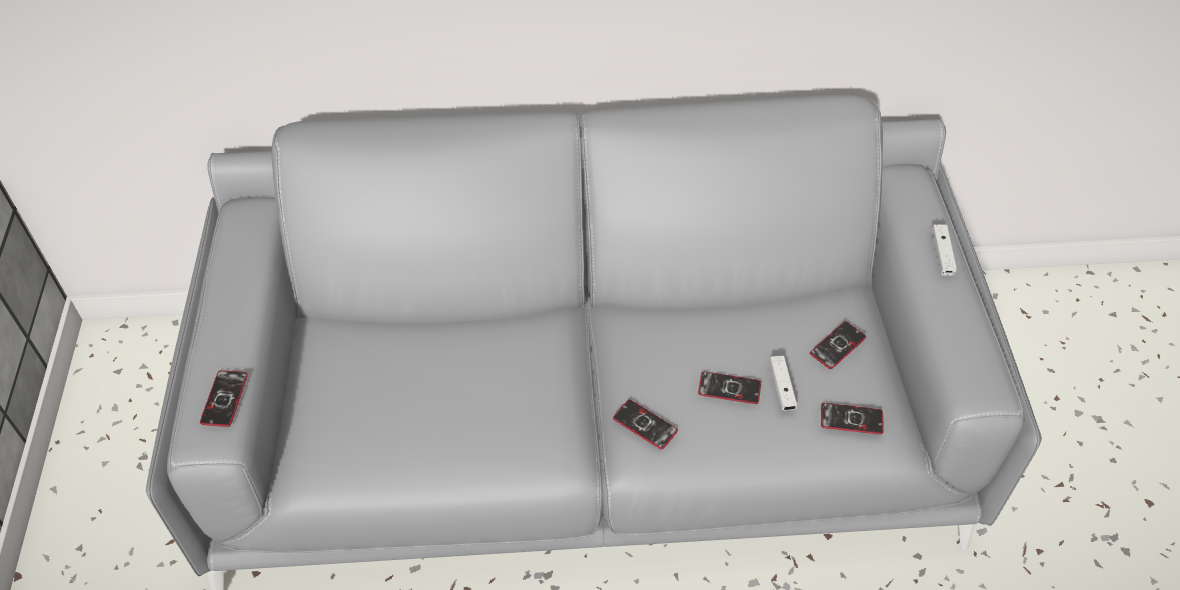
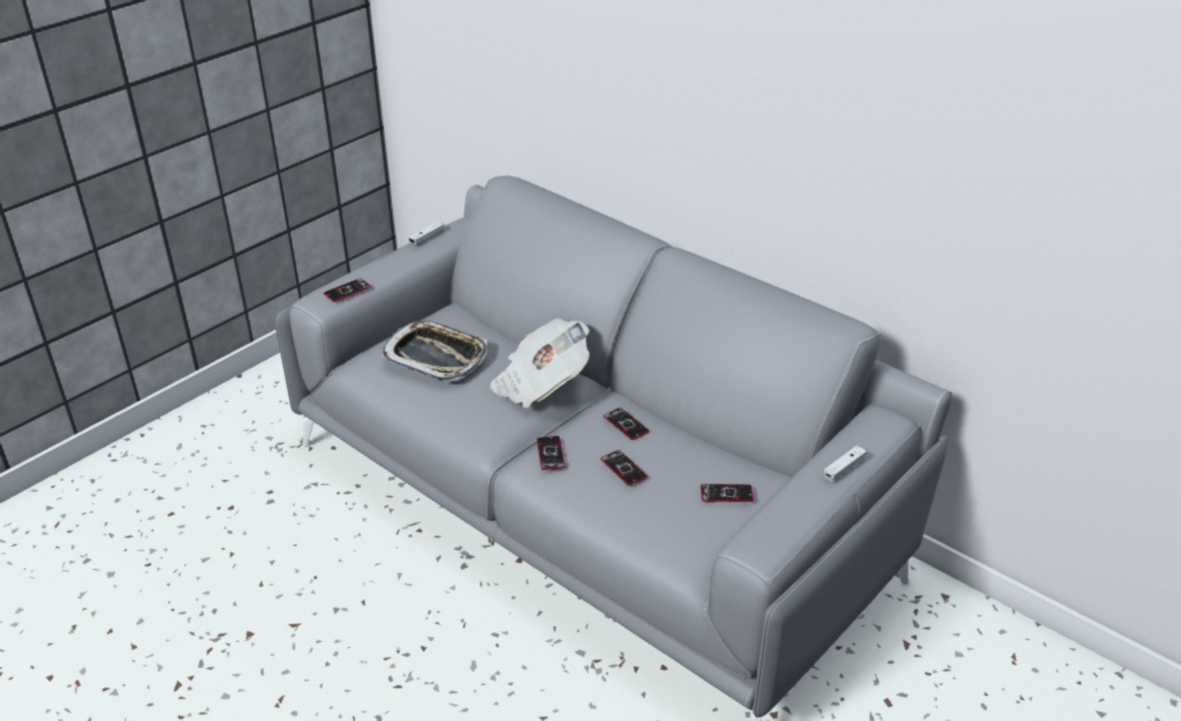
camera: 45 degrees right, 15 degrees down
(389, 401) = (436, 357): none -> tray
(536, 352) = (540, 384): none -> newspaper
(781, 387) = (657, 489): white game controller -> white game controller (427, 237)
(851, 419) = (678, 534): phone -> phone (626, 424)

